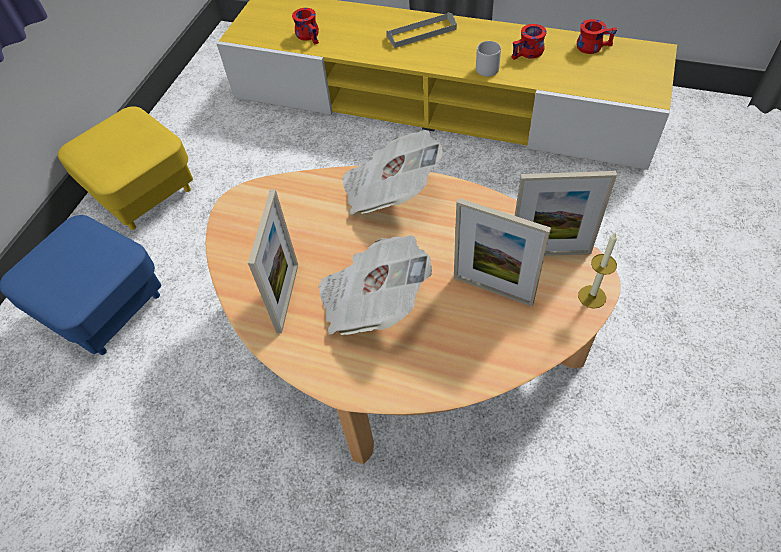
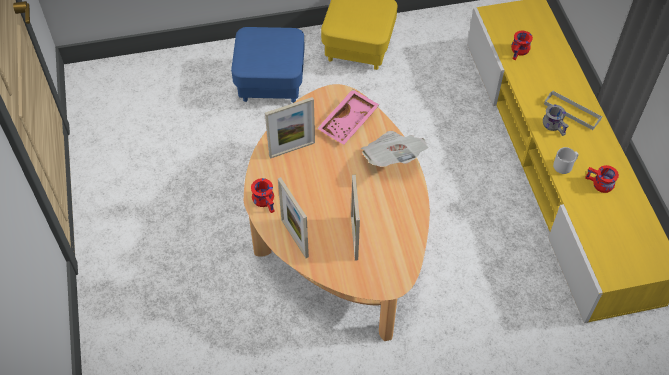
camera: 55 degrees right, 0 degrees up
(295, 211) = (349, 122): none -> pink tray
(372, 301) = (312, 187): newspaper -> none
(429, 51) = (555, 125): none -> grey mug
(549, 253) = (398, 255): picture frame -> picture frame (294, 238)
(592, 45) = (641, 220): red mug -> red mug (266, 200)
(592, 296) = (379, 286): candle -> none

